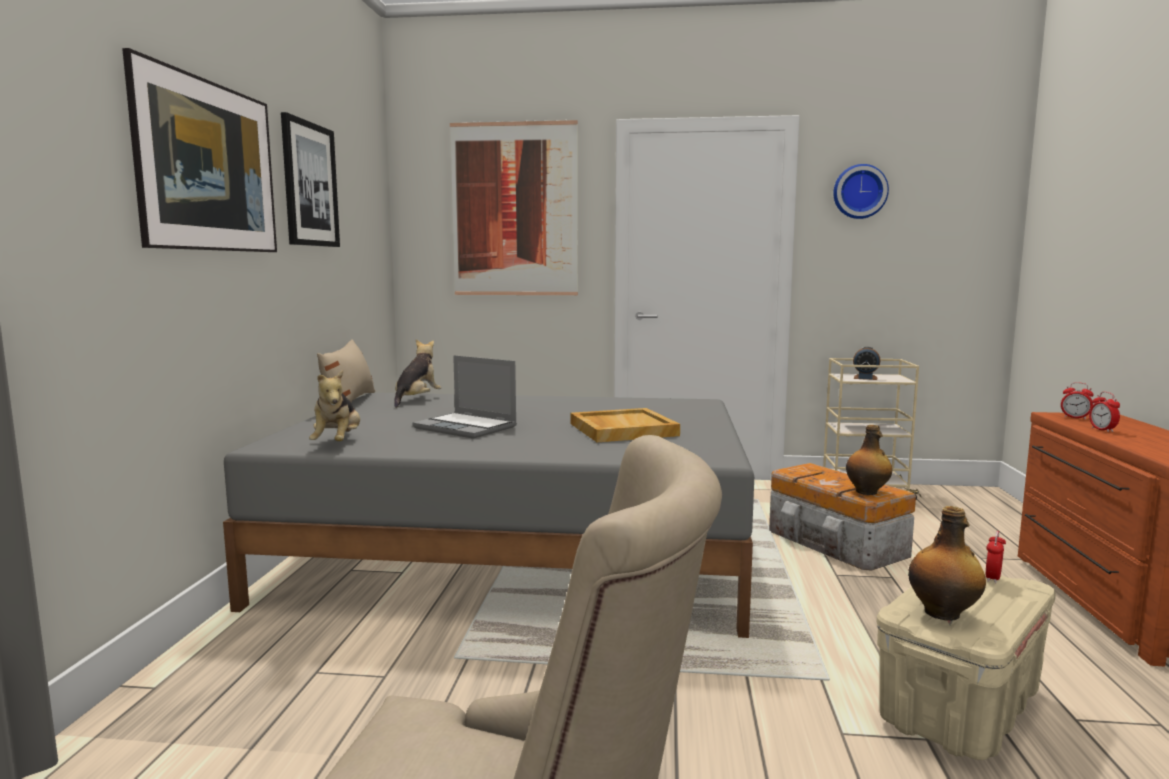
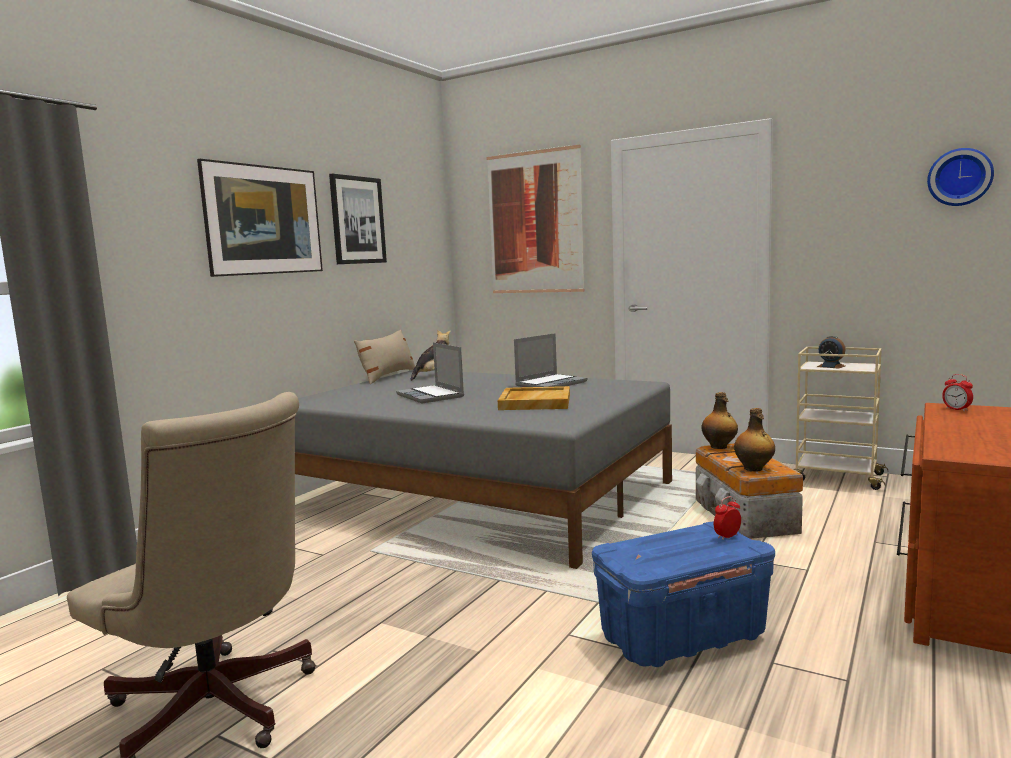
camera: 25 degrees right, 0 degrees up
(338, 443) = (336, 402): plush toy -> none
(594, 405) = (551, 384): none -> laptop
(859, 192) = (834, 185): wall clock -> wall clock (959, 177)
(943, 613) = (639, 552): bottle -> bottle (719, 447)
(960, 708) = (682, 637): beige storage box -> blue storage box
(1102, 430) = (952, 421): alarm clock -> none

